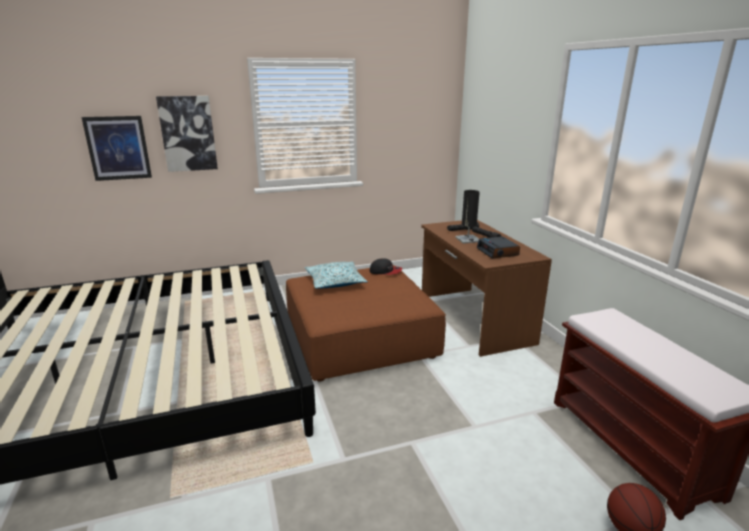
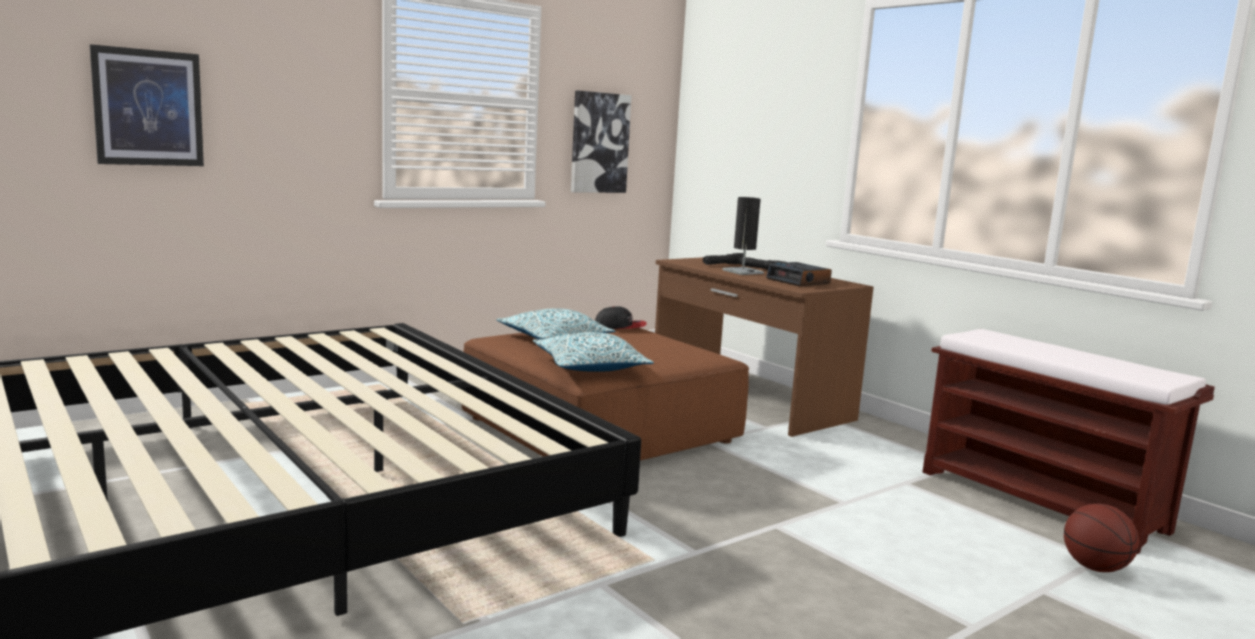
camera: 20 degrees left, 10 degrees down
(188, 133) = (275, 95): picture -> picture (599, 143)
(333, 312) = (590, 367): none -> pillow

